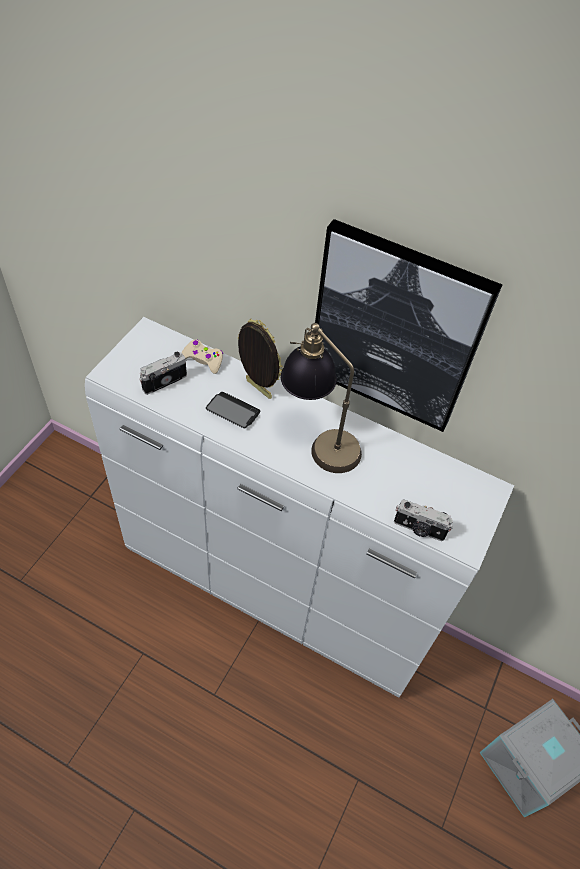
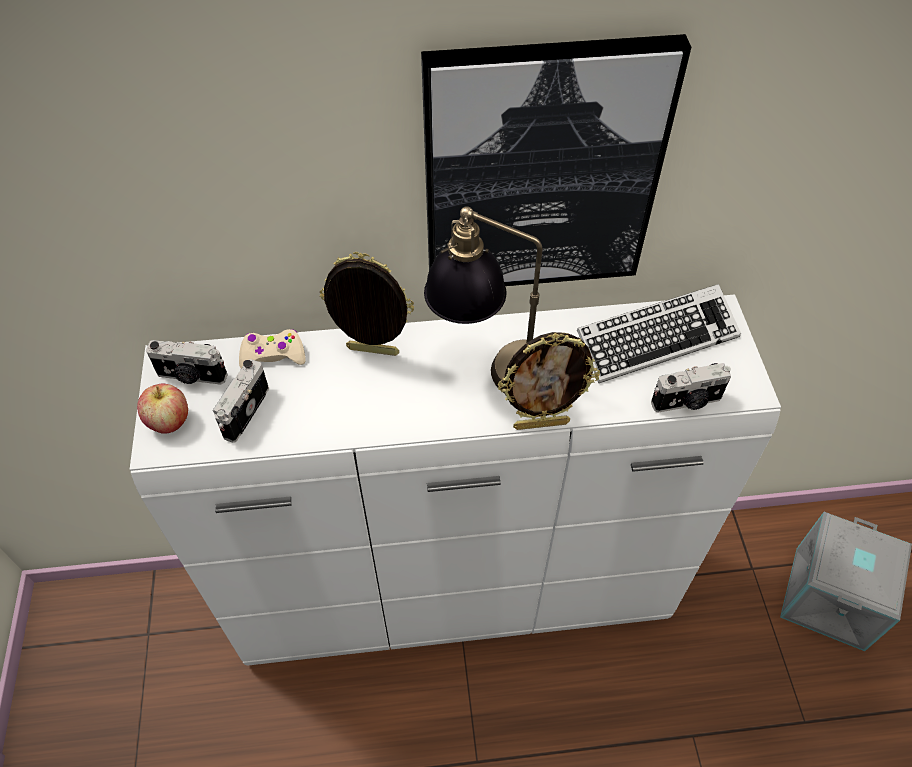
camera: 30 degrees left, 0 degrees up
(123, 364) = (169, 421): none -> apple
(152, 346) = (191, 376): none -> camera
(233, 411) = (364, 396): phone -> none
(318, 486) = (541, 423): none -> picture frame
(434, 481) = (656, 339): none -> keyboard

